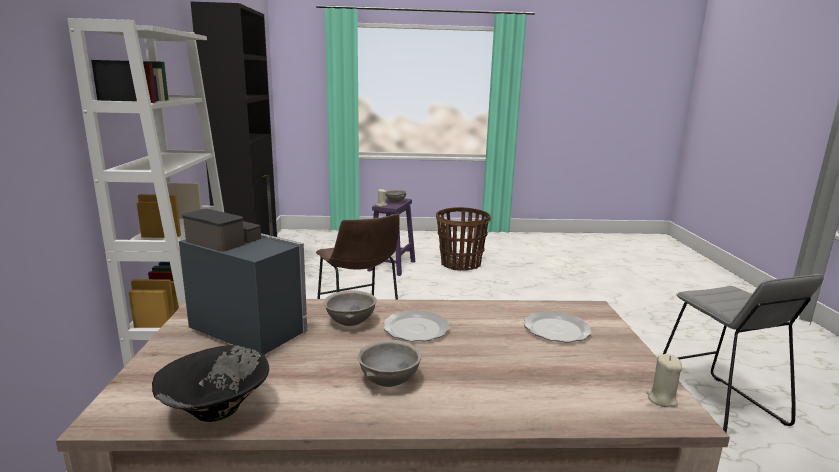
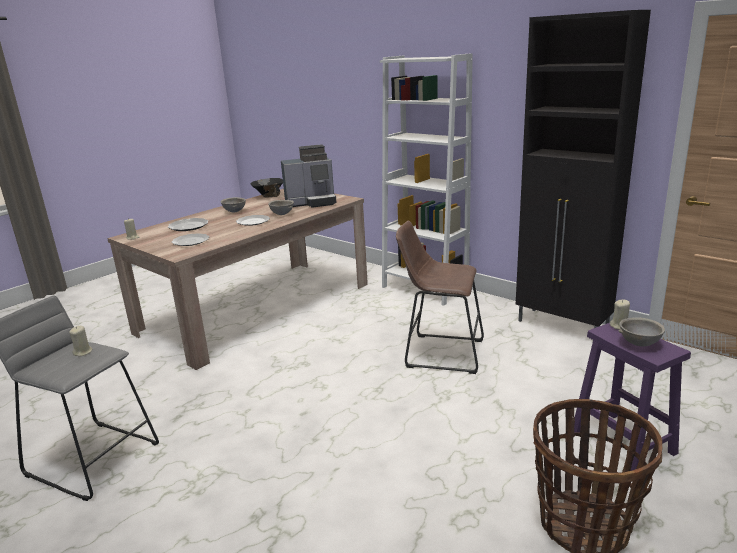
camera: 135 degrees right, 5 degrees up
(527, 378) = (188, 226): none -> plate
(722, 300) = (83, 352): none -> beige candle

